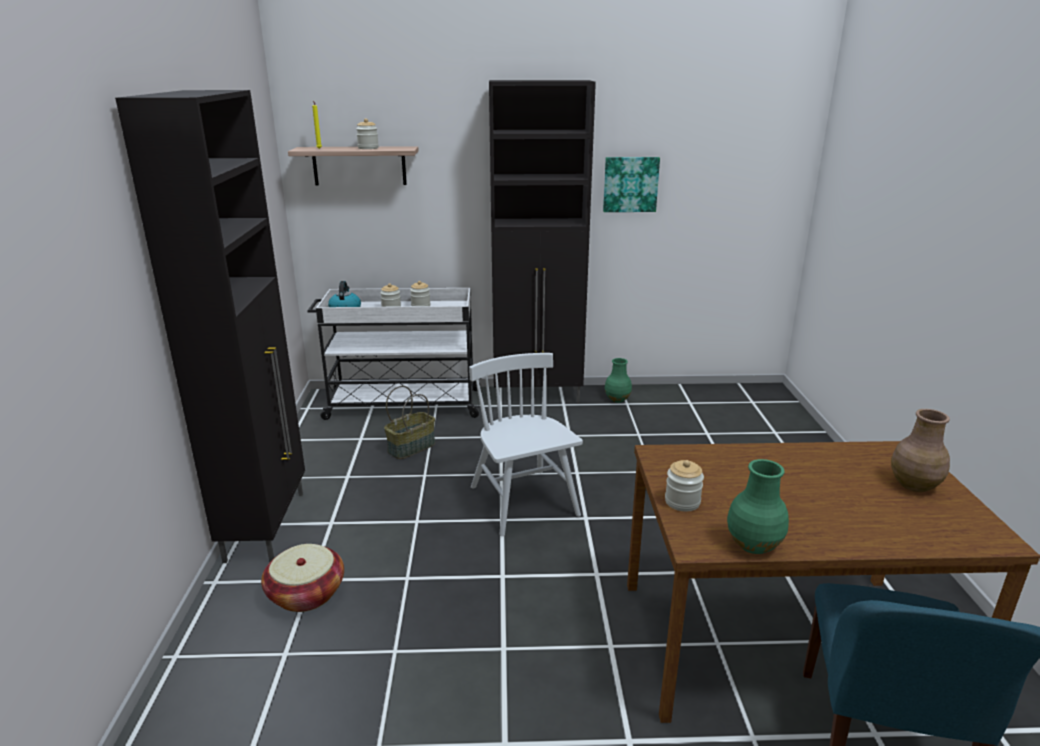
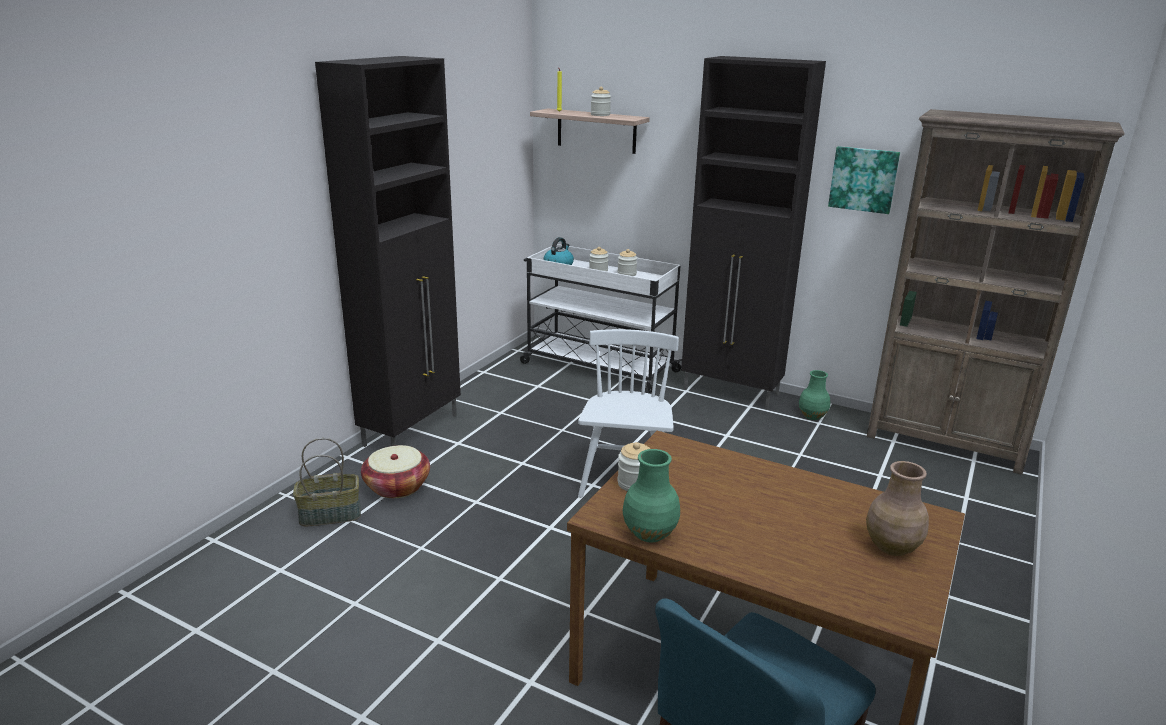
camera: 30 degrees right, 0 degrees up
(411, 447) = (572, 404): basket -> basket (331, 514)
(723, 394) = (945, 443): none -> brown bookcase

